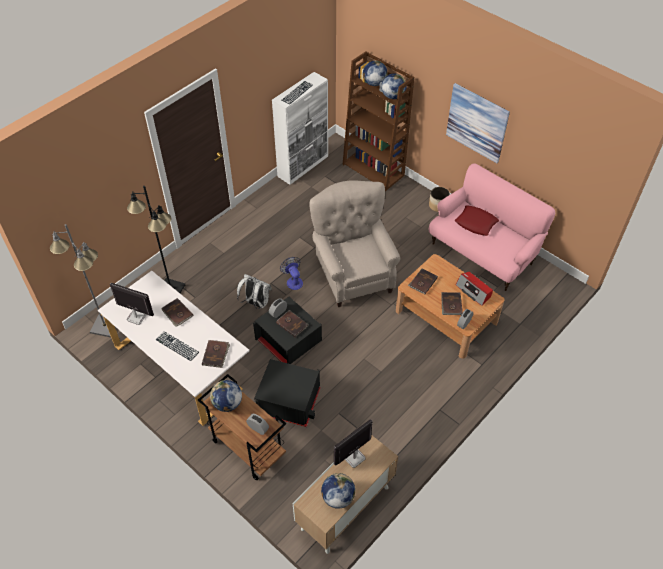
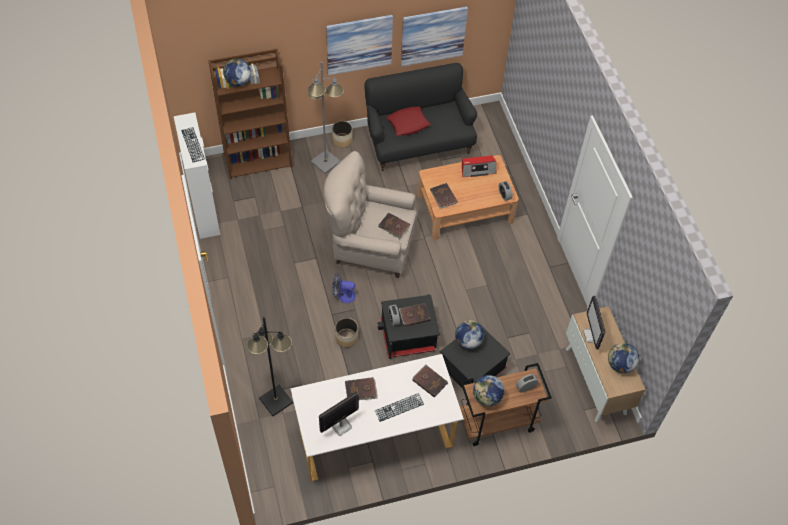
camera: 60 degrees left, 5 degrees up
(105, 326) = (278, 479): grey floor lamp -> grey floor lamp (325, 162)
(256, 303) = (346, 338): white backpack -> planter
(393, 96) = (268, 79): globe -> globe (468, 341)
(451, 304) = (480, 192): brown book -> brown book (394, 226)
(482, 252) = (418, 143): pink sofa -> black sofa
(540, 162) = (433, 35): none -> picture

